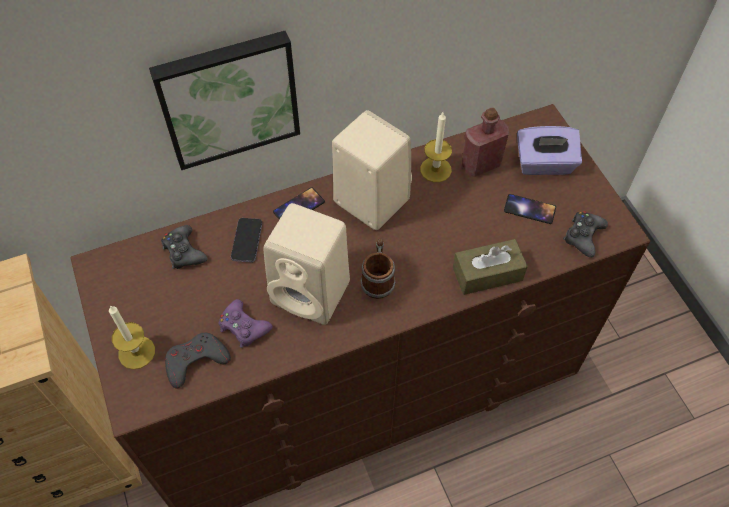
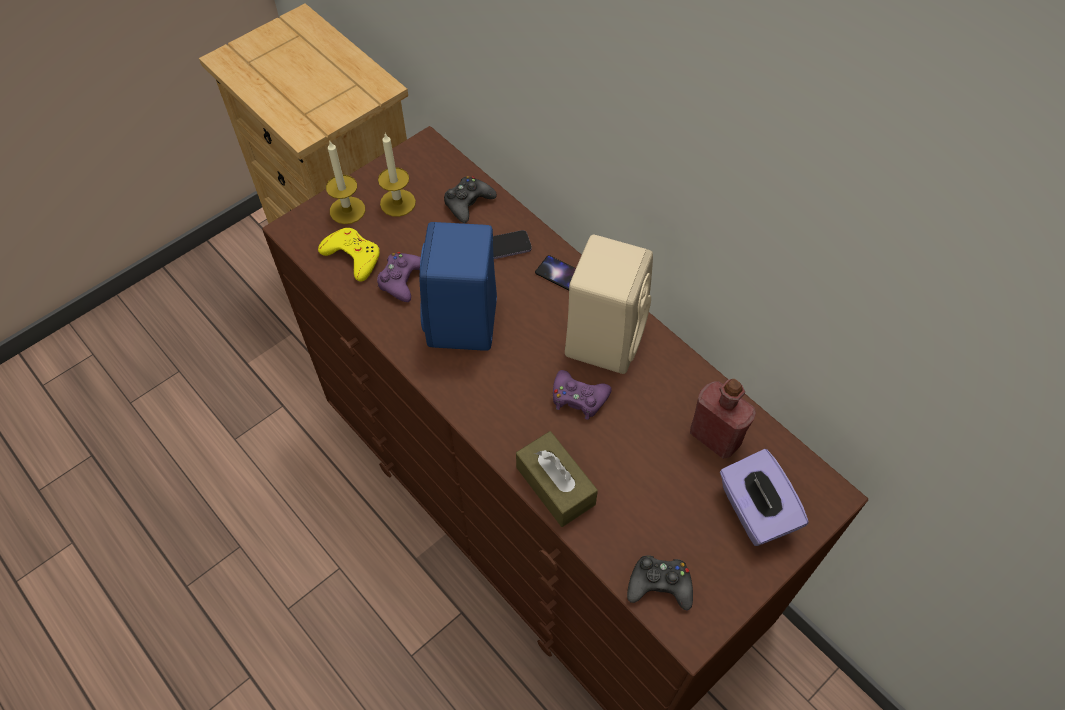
camera: 70 degrees right, 0 degrees up
(196, 361) = (353, 256): grey game controller -> yellow game controller
(228, 98) = (569, 113): picture -> none
(313, 293) = (463, 324): beige speaker -> blue speaker
(378, 279) = (502, 377): mug -> none
(417, 235) = (578, 398): none -> purple game controller
(435, 169) = (682, 390): candle -> candle (397, 203)
(529, 209) = (673, 510): phone -> none

